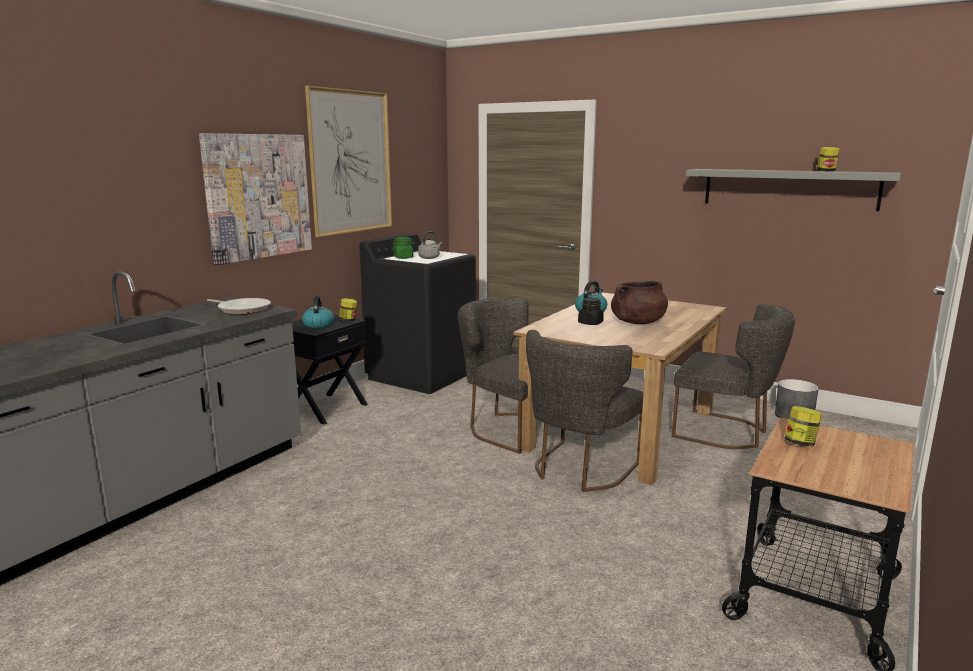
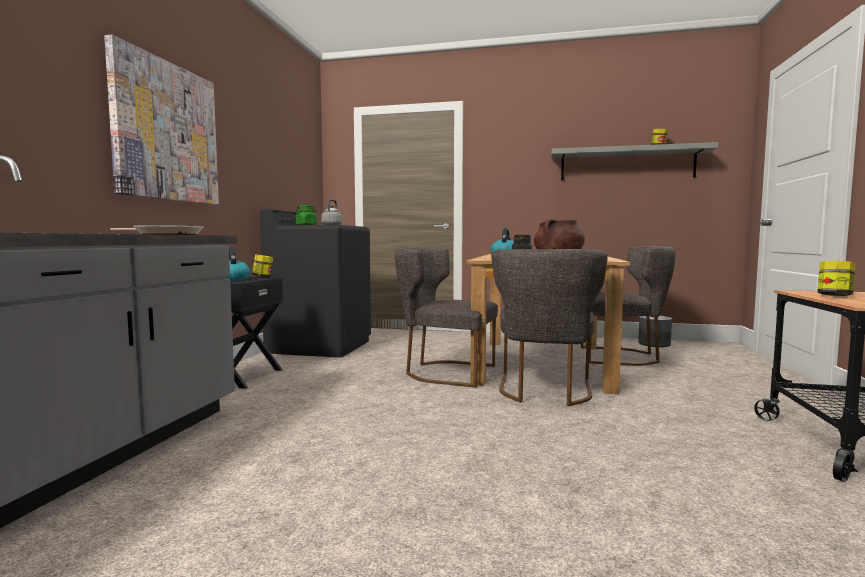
camera: 20 degrees left, 10 degrees down
(351, 162) = (251, 130): picture -> none

